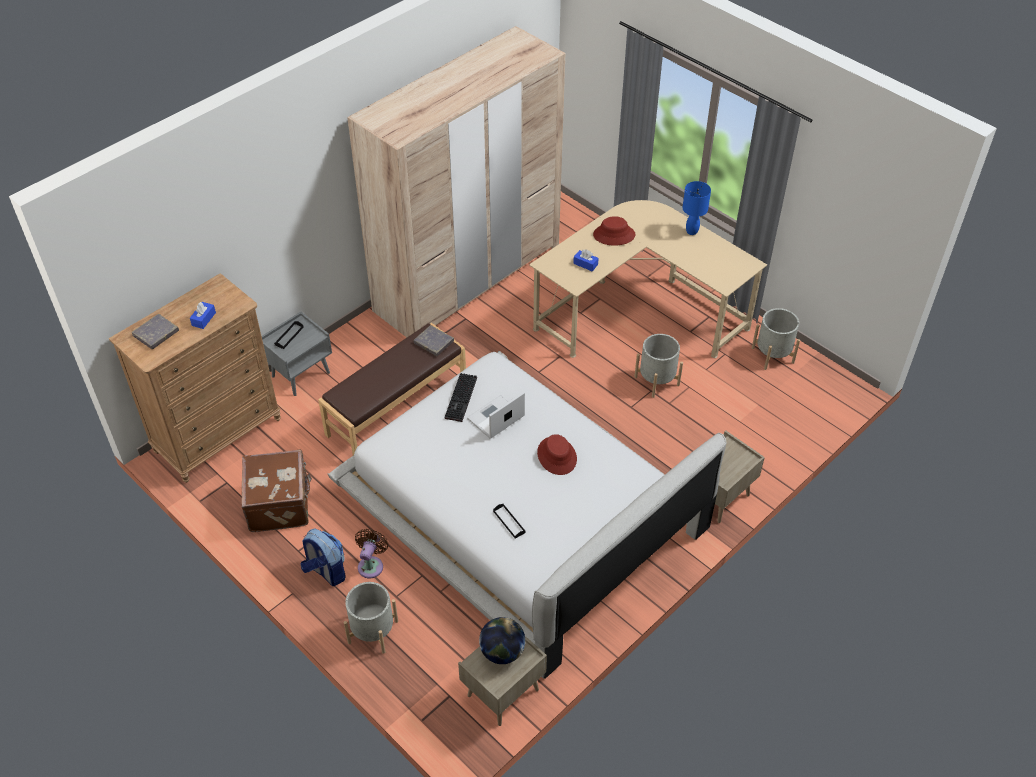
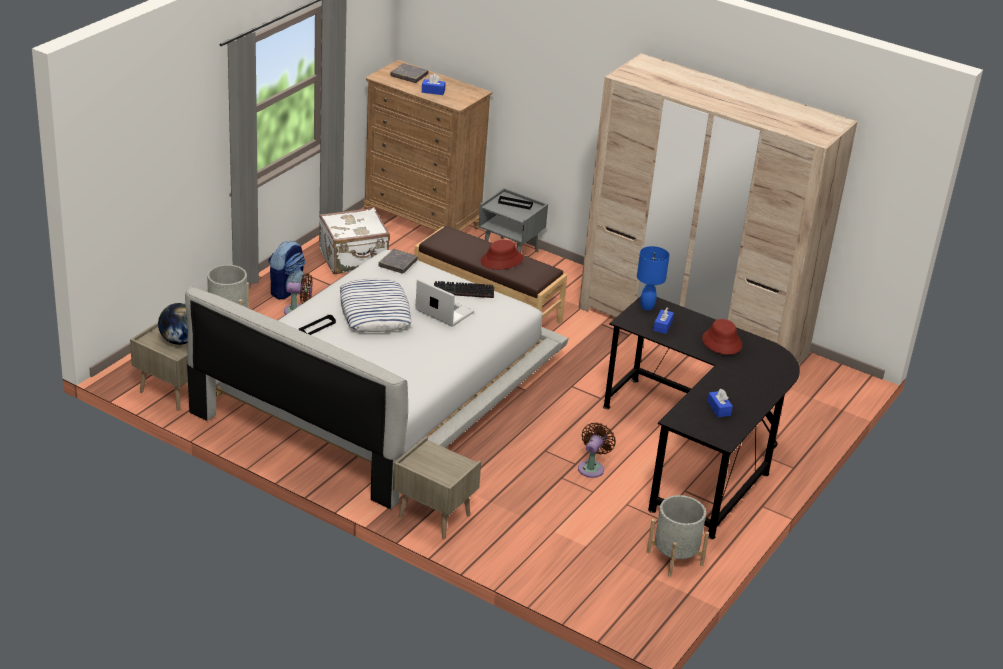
camera: 75 degrees right, 15 degrees down
(280, 504) = (354, 260): brown suitcase -> white suitcase
(433, 342) = (536, 274): grey book -> grey book (398, 263)
(487, 472) = (374, 312): none -> pillow
(557, 456) = (405, 349): red hat -> red hat (501, 260)
(639, 312) = (698, 451): beige desk -> black desk
(657, 381) = (592, 467): grey planter -> brown fan
(692, 231) = (759, 396): blue table lamp -> blue table lamp (647, 307)
(708, 257) = (719, 408): none -> blue tissue box

